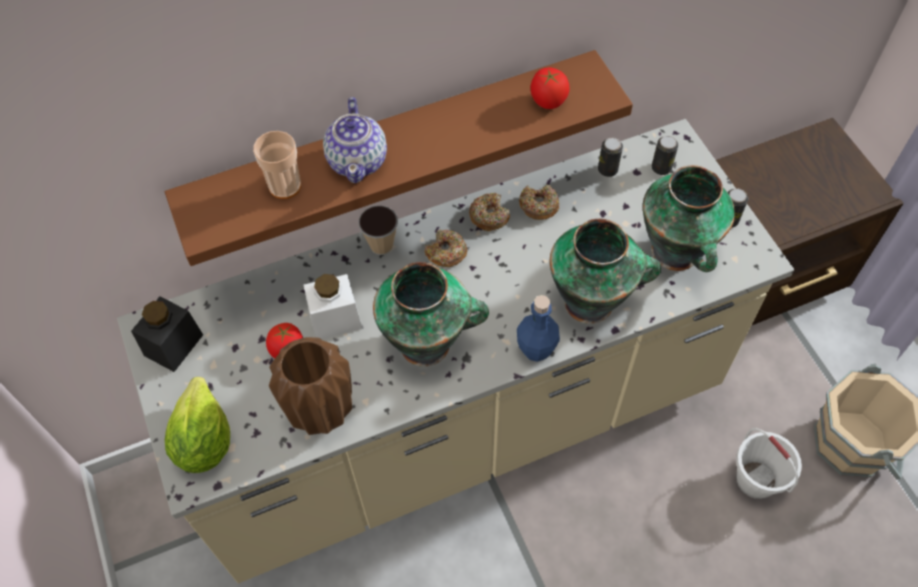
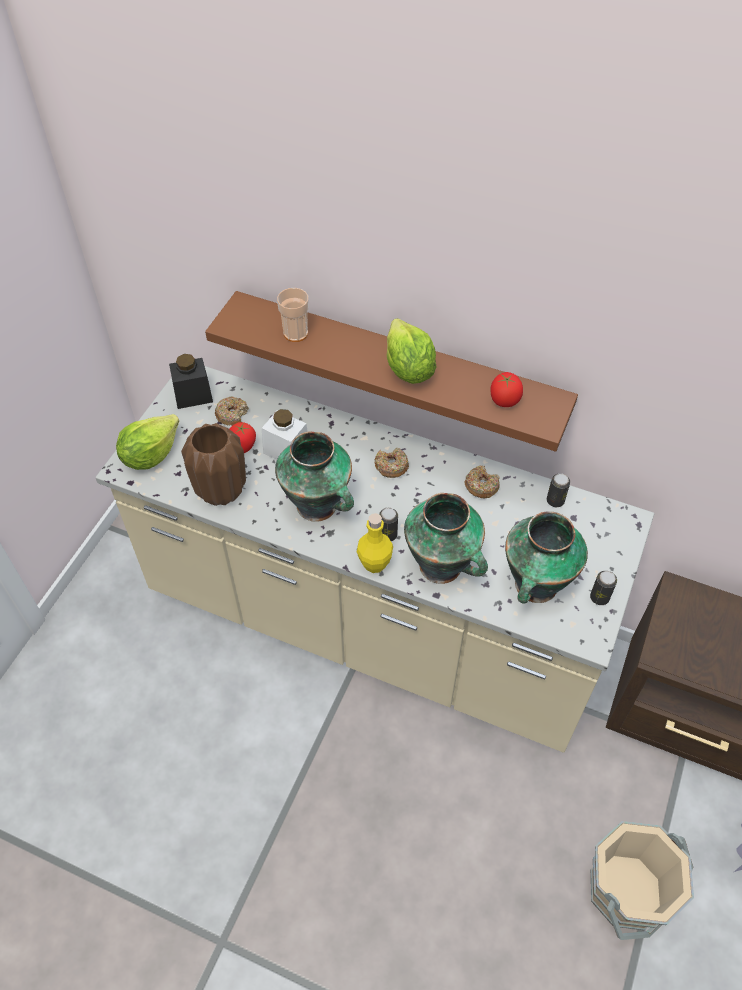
camera: 45 degrees right, 5 degrees down
(358, 160) = (350, 349): teapot -> none
(381, 245) = (360, 432): cup -> none
(433, 138) = (408, 369): none -> lettuce
(489, 216) = (443, 467): donut -> donut (232, 415)
(536, 350) = (374, 563): blue bottle -> yellow bottle
(661, 168) = (594, 528): can -> can (388, 535)
(756, 479) = (524, 842): white bucket -> none

